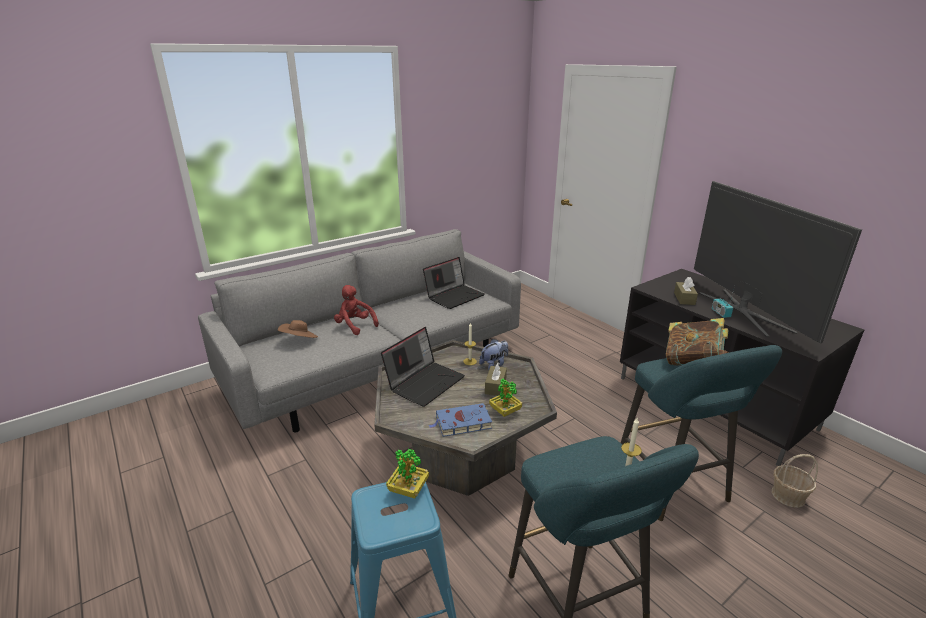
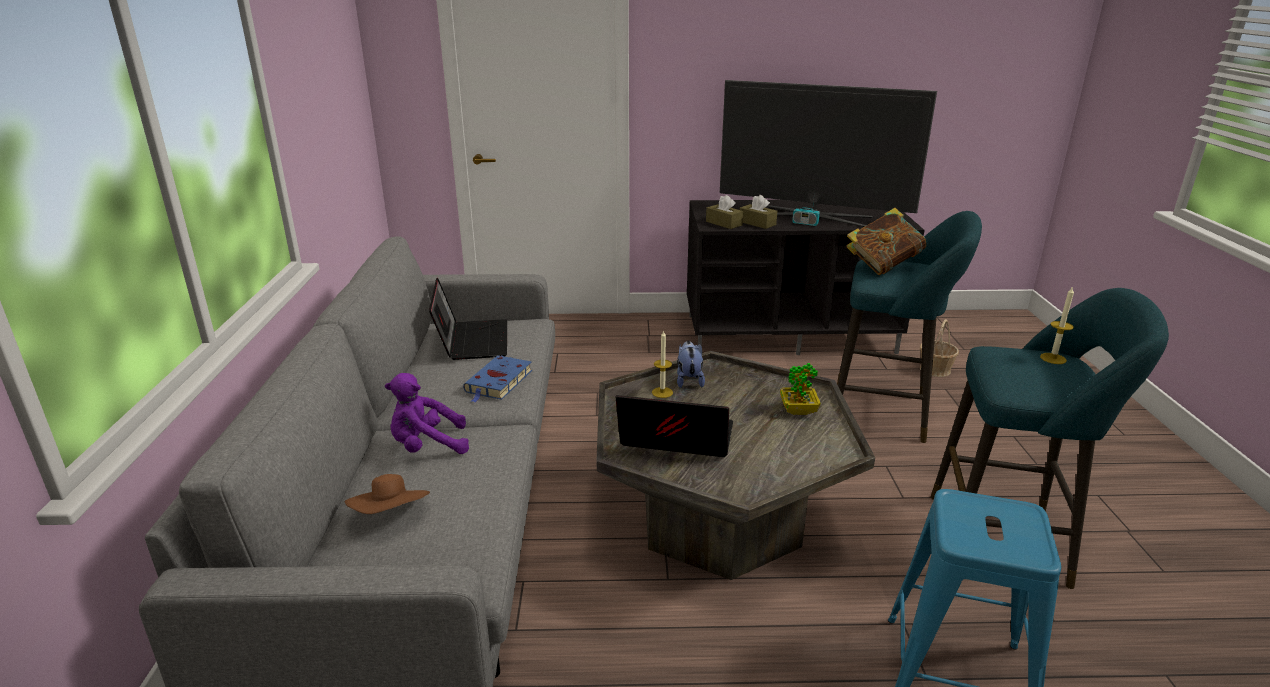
camera: 55 degrees left, 0 degrees up
(355, 326) = (427, 446): red plush toy -> purple plush toy
(408, 489) = (964, 505): potted plant -> none
(425, 382) = (674, 440): laptop -> laptop turned 60 degrees counterclockwise
(461, 423) = (796, 446): blue book -> blue book (498, 382)
(495, 386) = (739, 397): brown tissue box -> brown tissue box (724, 223)

